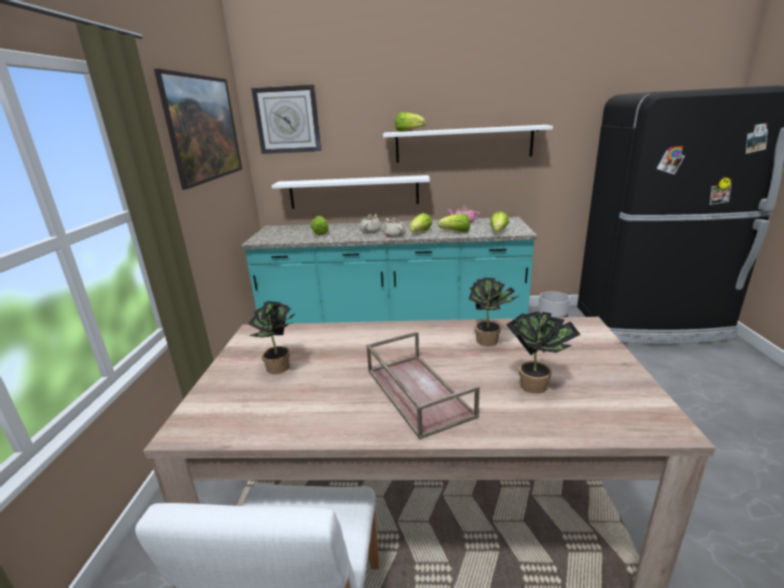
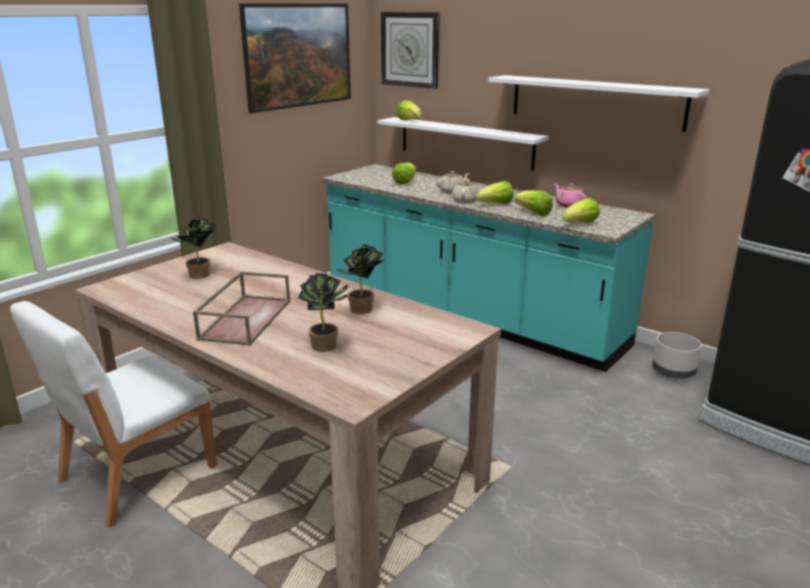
camera: 35 degrees right, 0 degrees up
(408, 131) = (523, 77): lettuce -> lettuce (409, 121)

